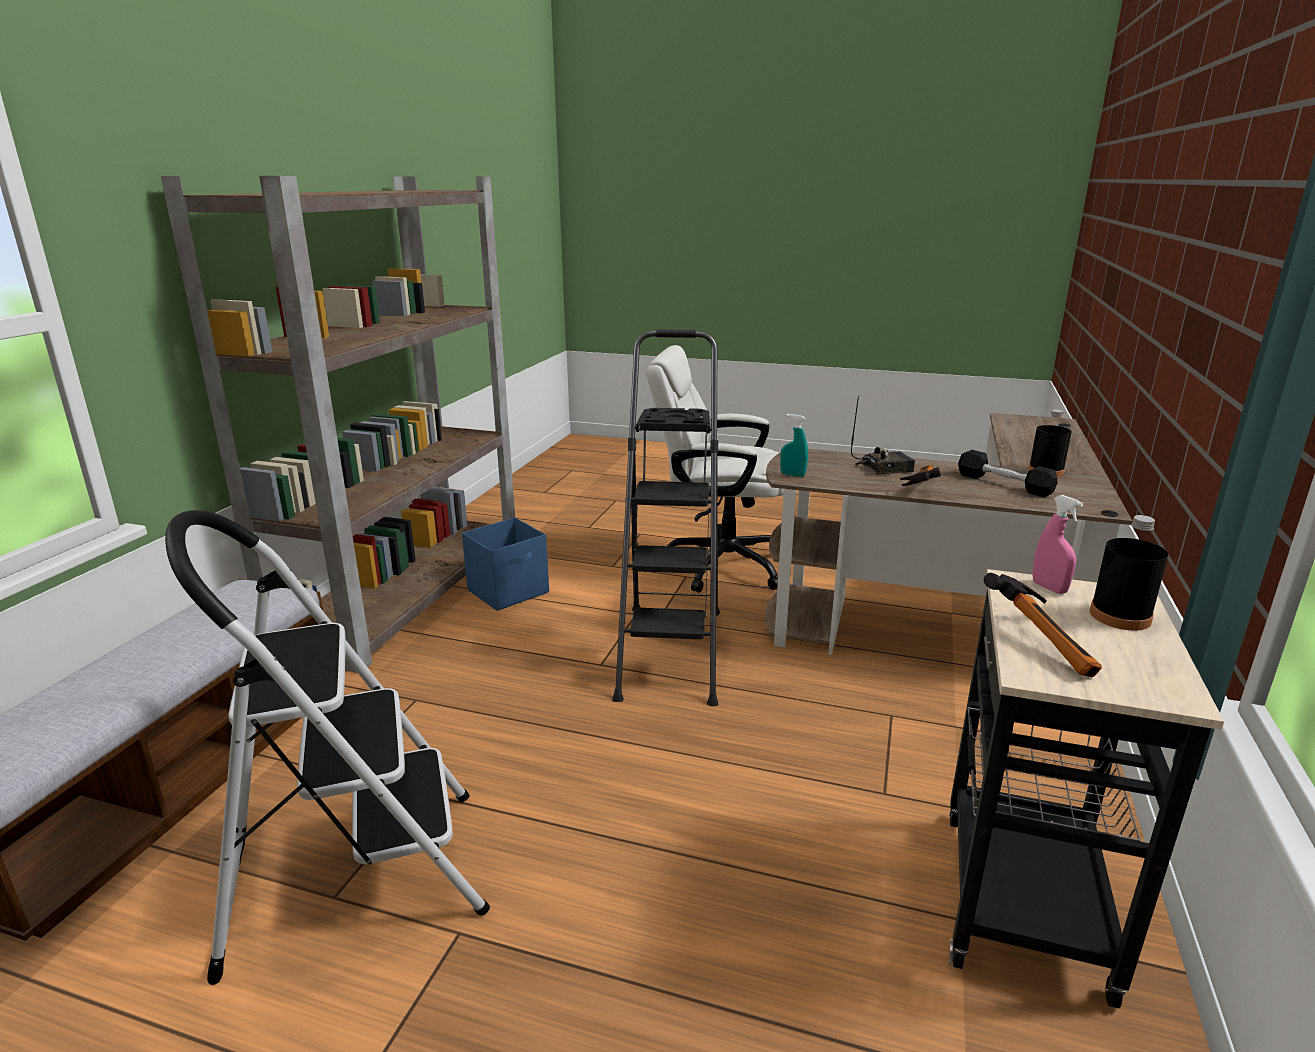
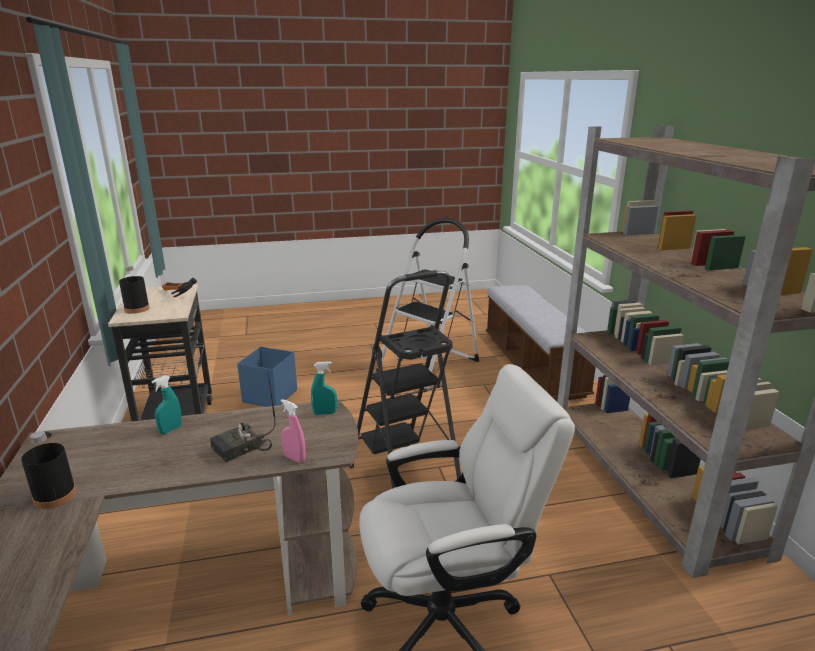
camera: 150 degrees right, 0 degrees up
(509, 591) = (580, 503): blue storage box -> blue storage box (269, 396)
(917, 487) = (209, 427): hammer -> none
(960, 492) = (171, 430): none -> turquoise spray bottle
(1004, 484) = (120, 455): black dumbbell -> none
(1049, 587) = (160, 314): pink spray bottle -> pink spray bottle (294, 458)

